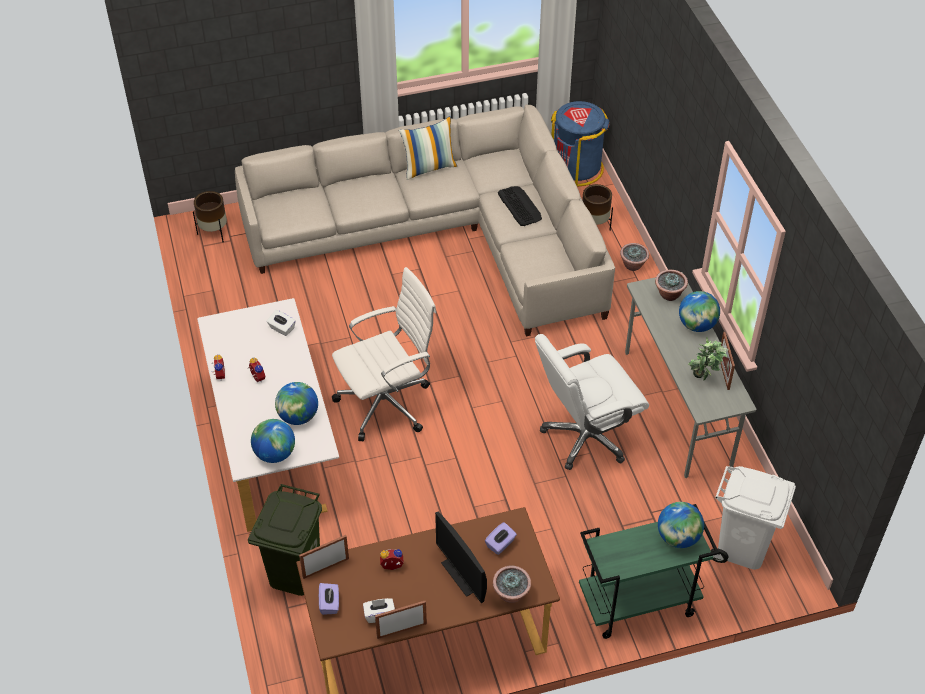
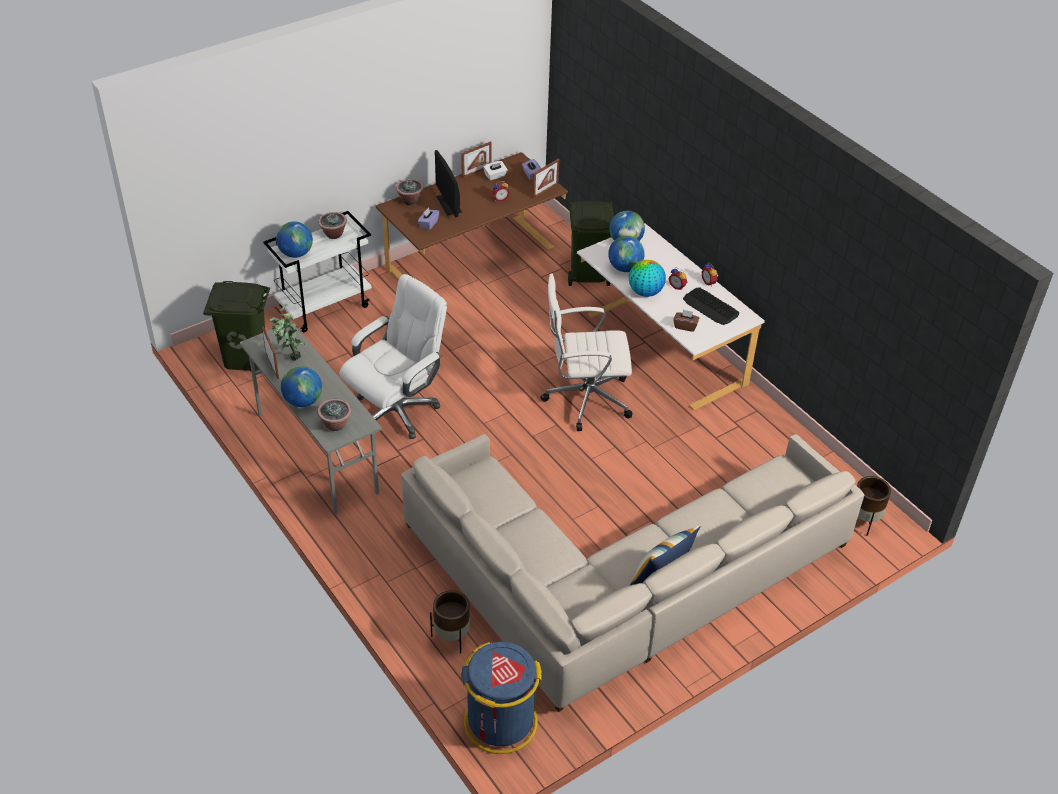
camera: 160 degrees right, 5 degrees down
(281, 328) = (685, 326): white tissue box -> brown tissue box
(296, 379) = (645, 292): none -> globe
(387, 403) = (585, 399): white office chair -> white office chair turned 45 degrees clockwise
(462, 574) = (449, 204): monitor -> monitor turned 150 degrees counterclockwise
(519, 206) = (533, 548): keyboard -> keyboard (710, 307)
(633, 265) = (393, 595): potted plant -> potted plant (333, 234)
(637, 604) = (325, 306): green cart -> white cart
(742, 548) = (245, 357): white trash can -> green trash can

